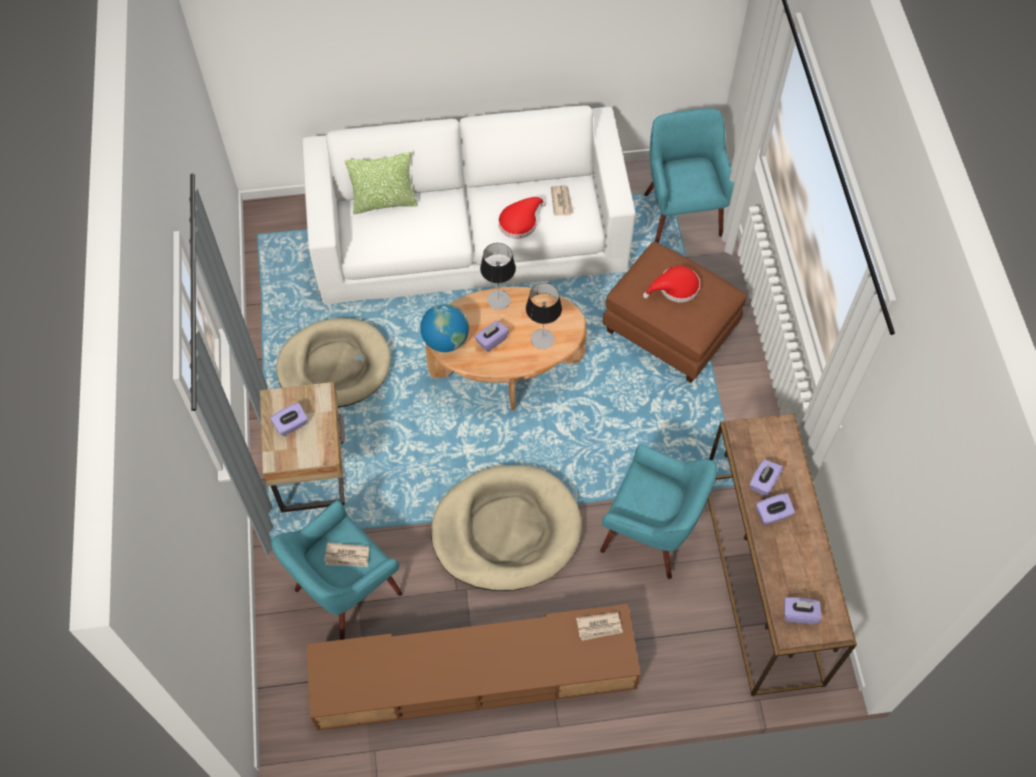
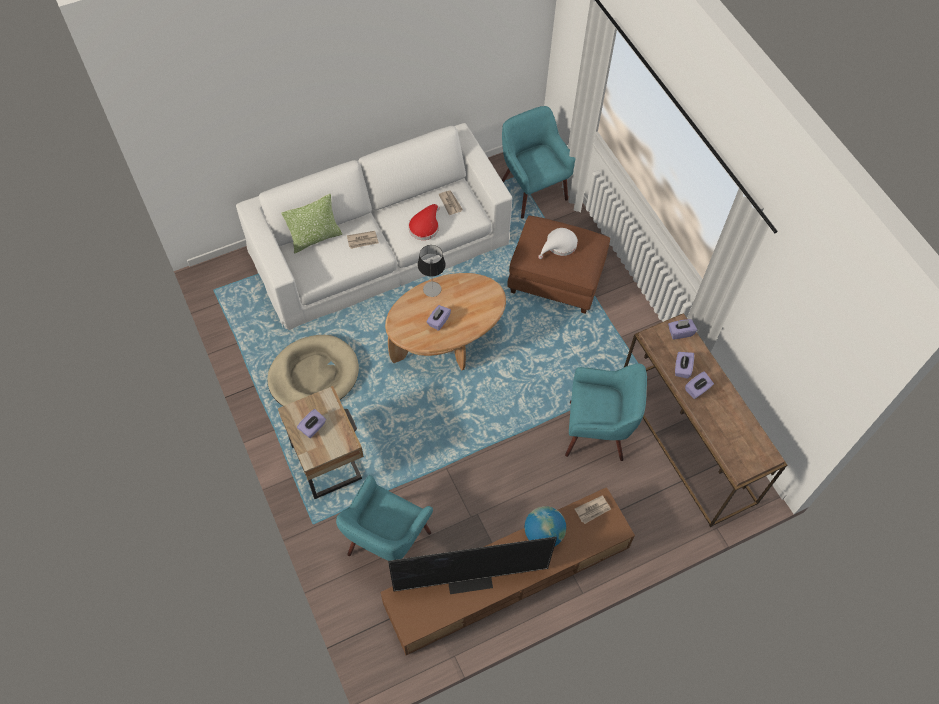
camera: 20 degrees left, 0 degrees up
(347, 556) = (390, 515): newspaper -> newspaper (363, 240)
(418, 663) = (470, 579): none -> television
(445, 340) = (403, 330): globe -> globe (543, 534)
(506, 530) = (491, 461): beige dog bed -> none
(542, 339) = (476, 309): table lamp -> none
(675, 288) = (559, 245): red hat -> white hat
(799, 614) = (742, 455): purple tissue box -> purple tissue box (680, 332)

